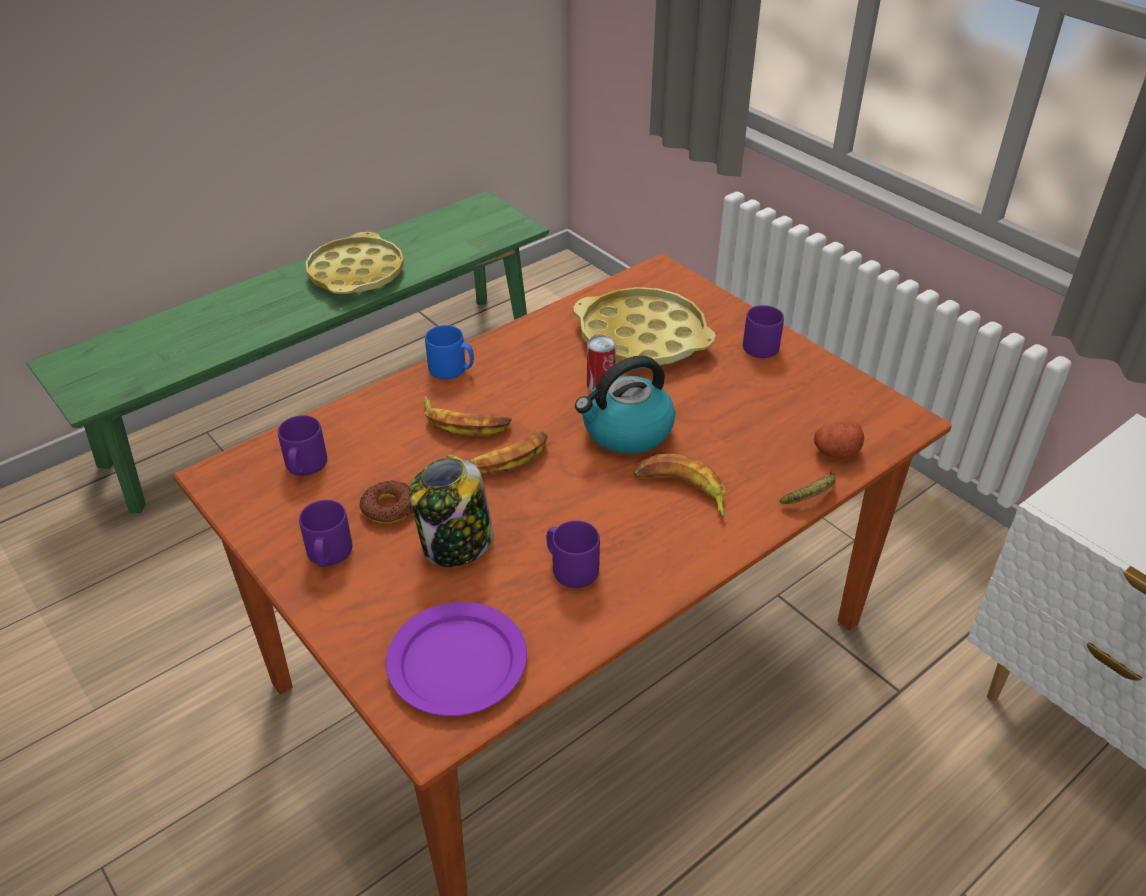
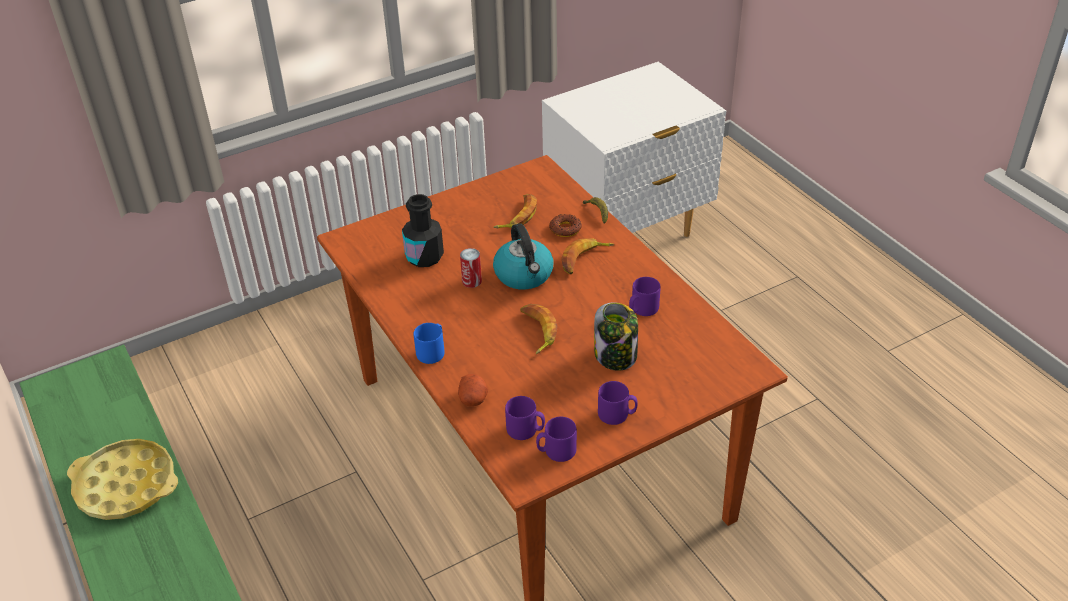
camera: 80 degrees left, 0 degrees up
(389, 507) = (577, 386): donut -> donut (565, 229)
(457, 663) = (710, 358): purple plate -> none
(465, 422) = (496, 347): banana -> banana (518, 216)
(642, 337) = (424, 257): yellow tray -> black bottle
(758, 345) = (450, 209): purple mug -> purple mug (556, 451)
(836, 452) = (562, 198): potato -> potato (473, 399)

